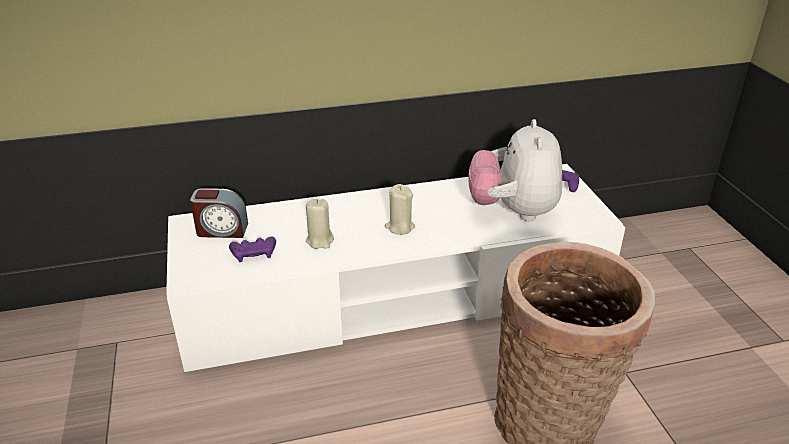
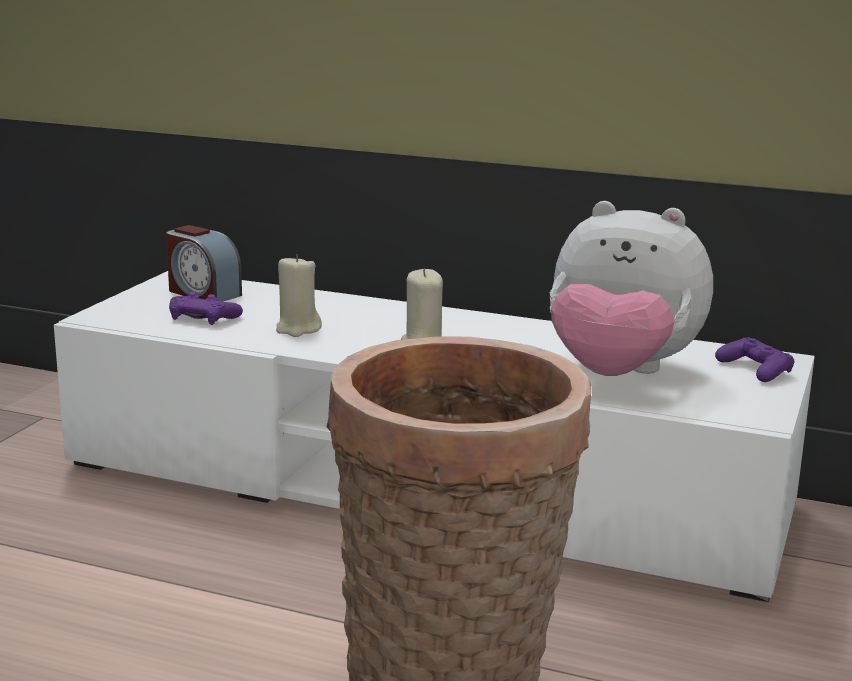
camera: 35 degrees right, 15 degrees down
(513, 211) = (620, 374): plush toy -> plush toy turned 105 degrees counterclockwise

